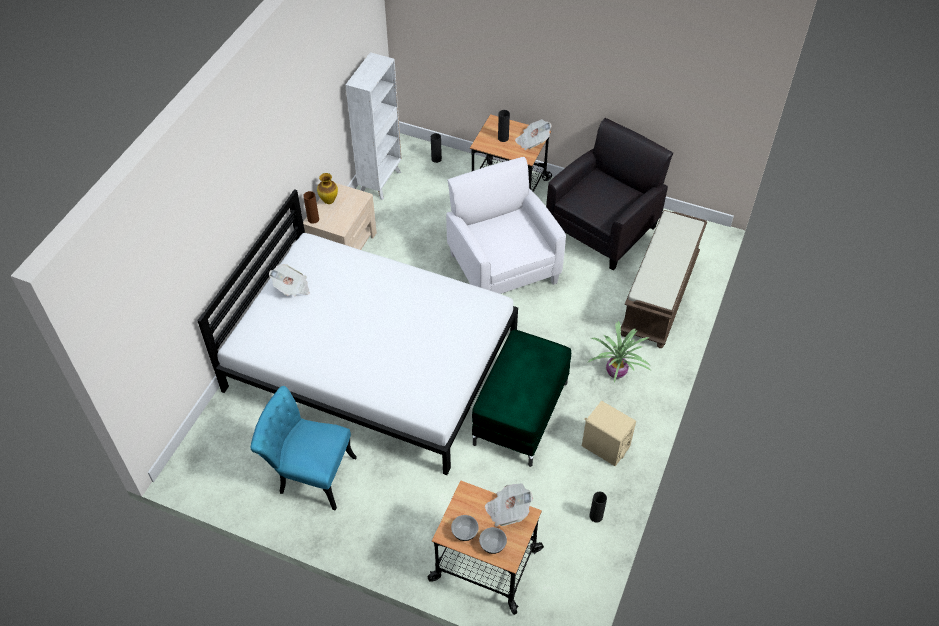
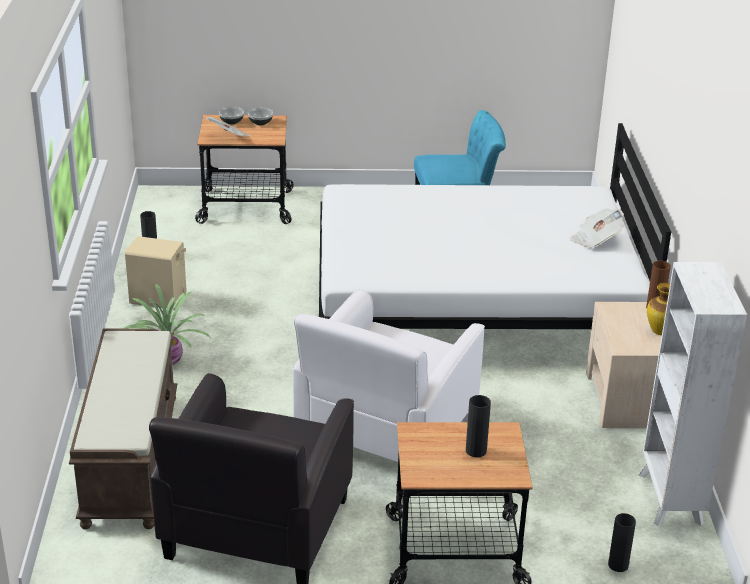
camera: 155 degrees right, 20 degrees down
(502, 267) = (385, 433): white armchair -> white armchair turned 75 degrees clockwise
(520, 412) = (270, 302): green ottoman -> none
(532, 141) = (421, 459): newspaper -> none

